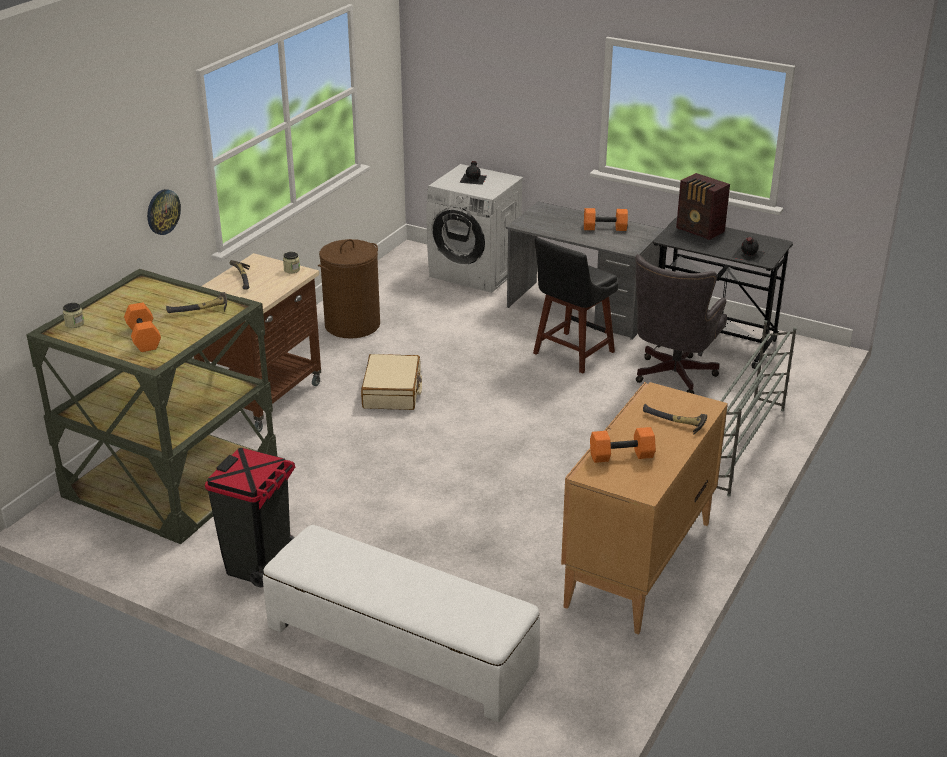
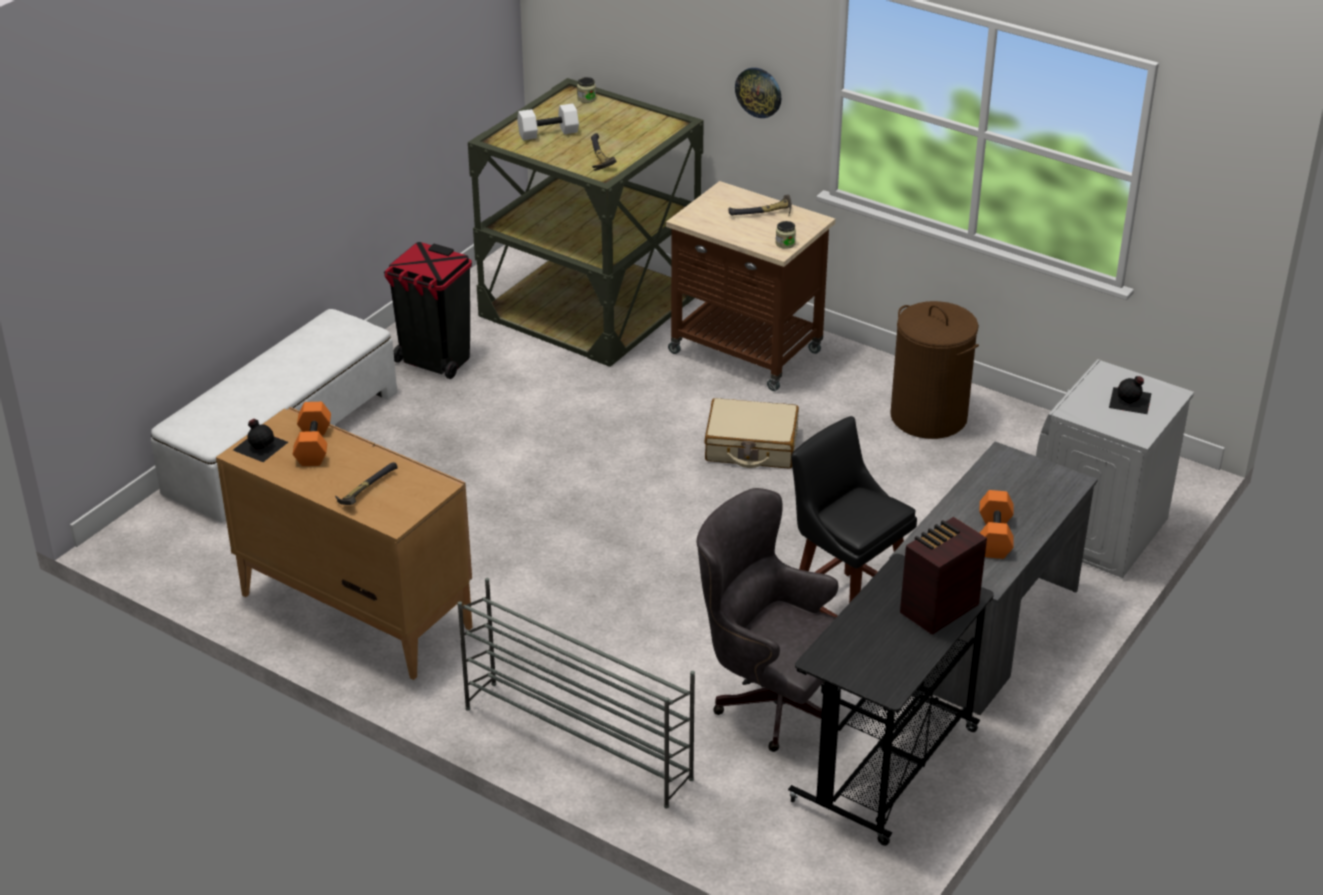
camera: 95 degrees right, 5 degrees up
(145, 338) = (548, 133): orange dumbbell -> white dumbbell
(748, 254) = (844, 646): black bottle -> black bottle (260, 445)

